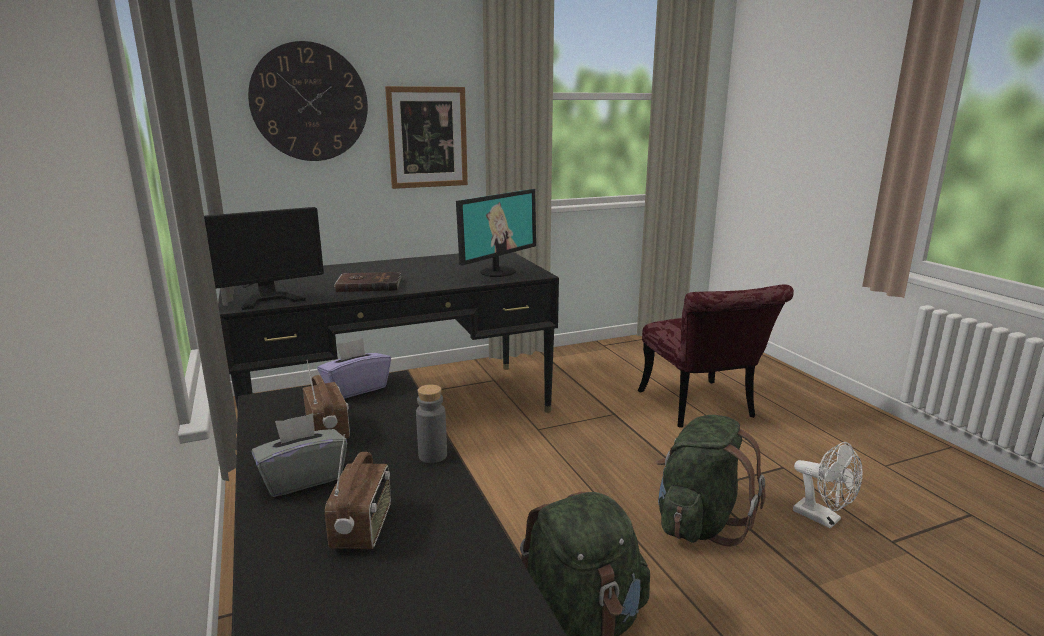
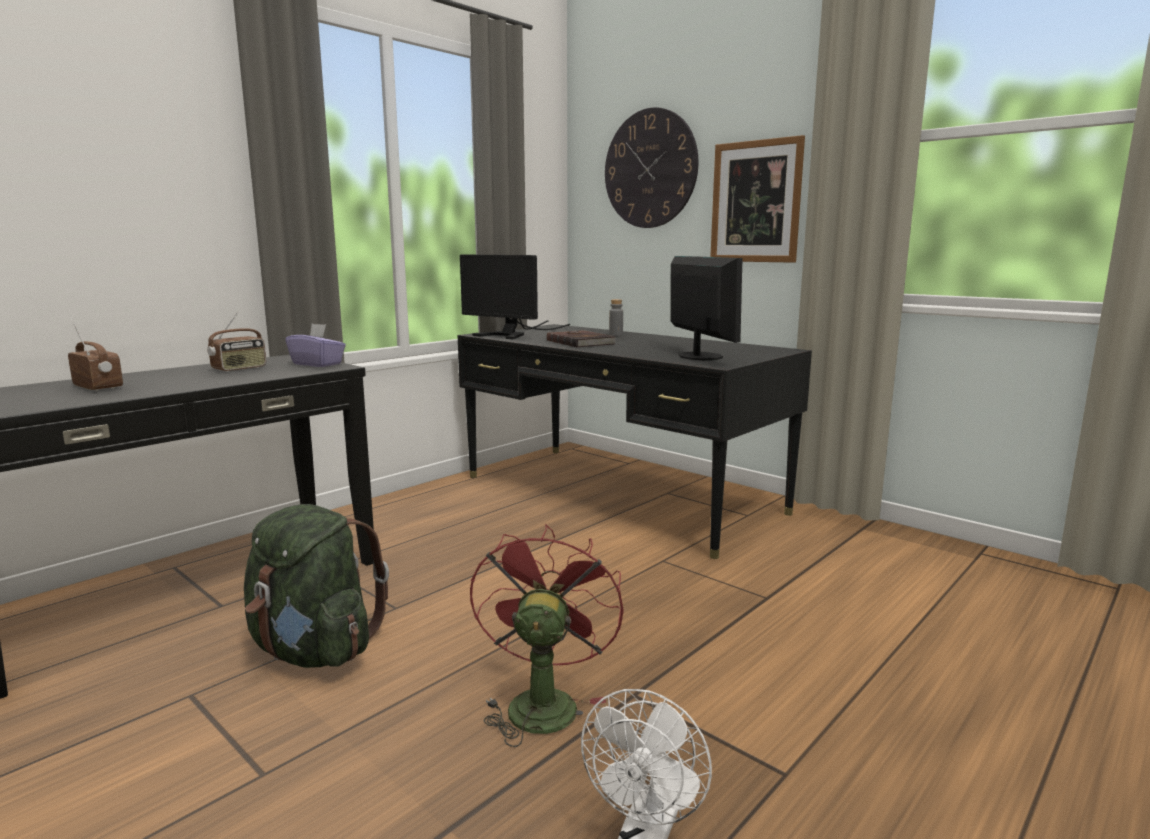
camera: 65 degrees right, 5 degrees down
(303, 478) = (169, 373): grey tissue box -> none
(363, 528) = (99, 387): radio -> radio turned 120 degrees counterclockwise
(432, 455) = (198, 385): grey bottle -> grey bottle (616, 335)
(497, 272) = (699, 356): monitor -> monitor turned 120 degrees counterclockwise
(699, 523) = (542, 701): green backpack -> red fan
(702, 409) = (891, 666): red chair -> none

